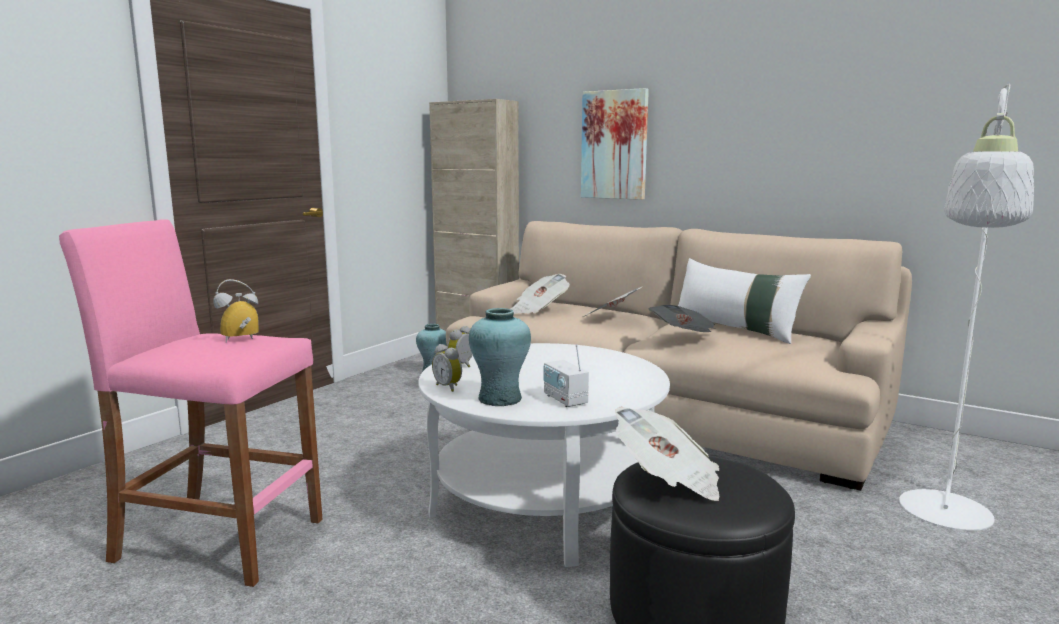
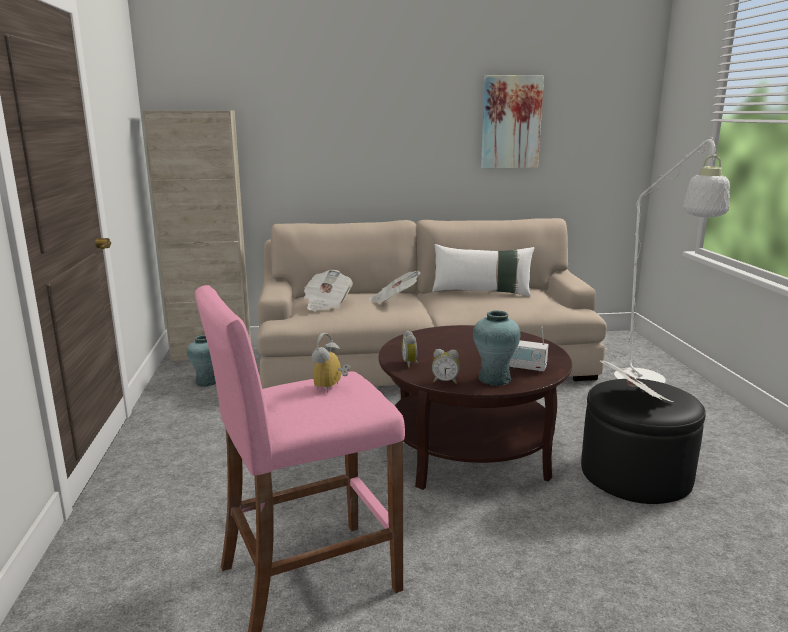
camera: 40 degrees left, 5 degrees up
(543, 503) = (470, 450): white coffee table -> brown coffee table
(614, 145) = (337, 152): picture -> picture (511, 122)
(683, 337) = (469, 305): newspaper -> none

